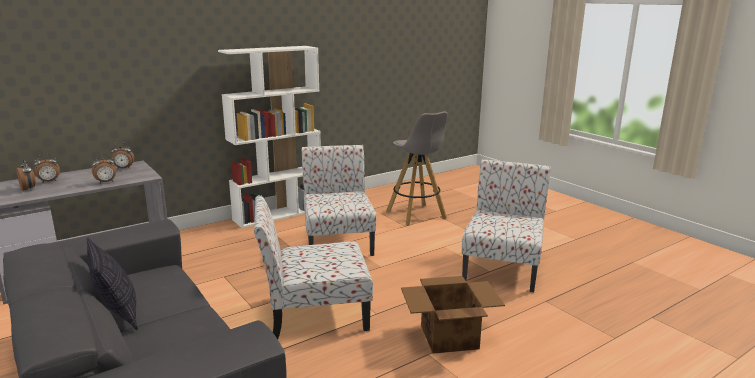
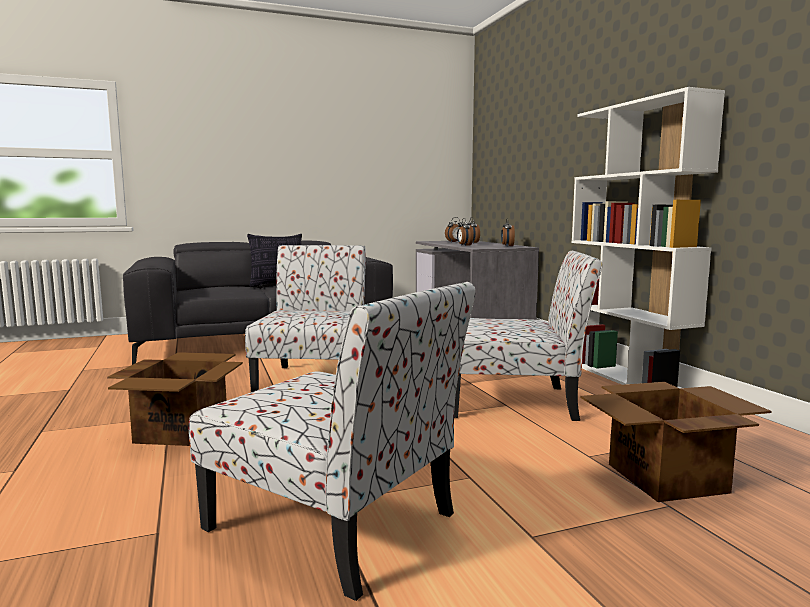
camera: 105 degrees right, 10 degrees down
(416, 215) = (664, 478): grey stool -> cardboard box

